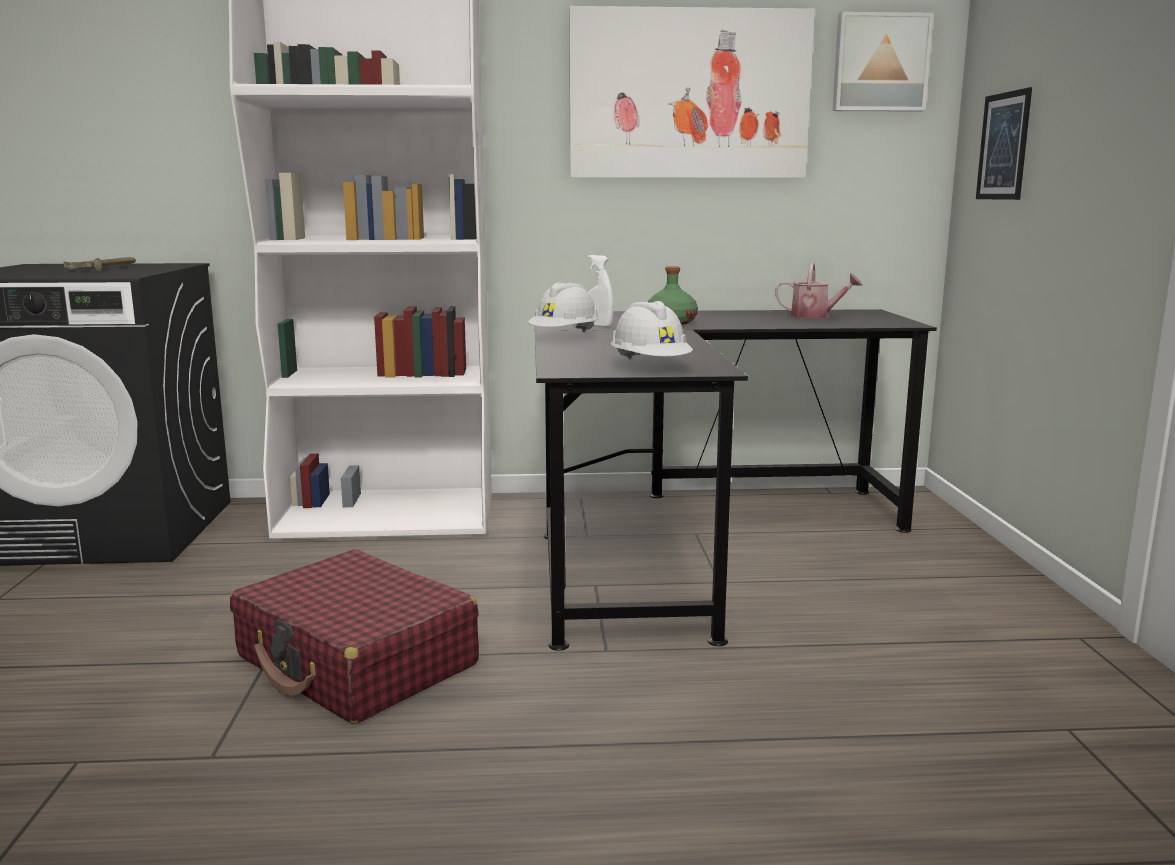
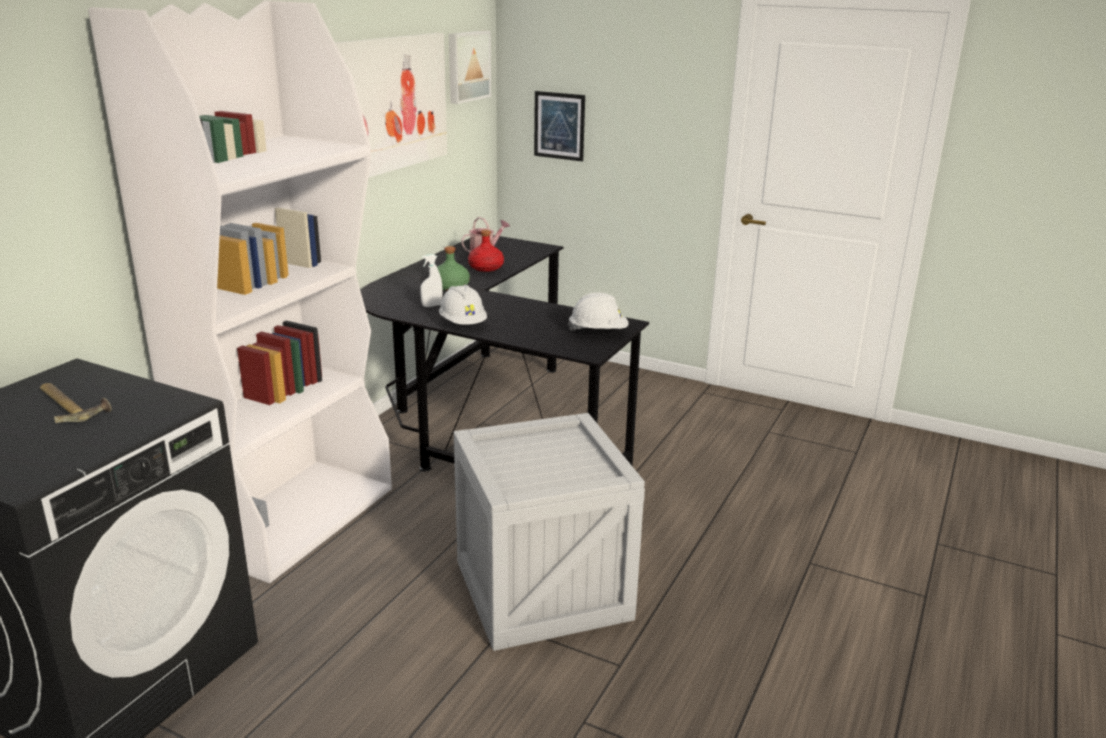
camera: 60 degrees left, 10 degrees up
(357, 662) = (543, 589): red suitcase -> crate
(765, 322) = (486, 268): none -> red bottle

